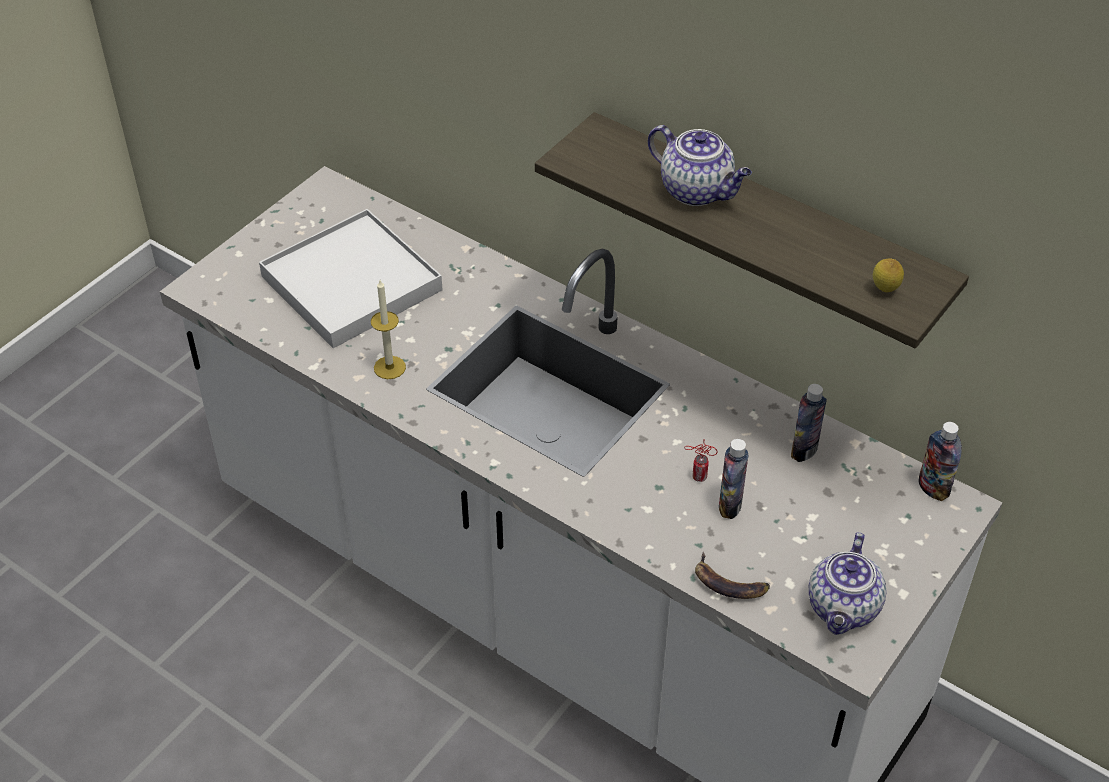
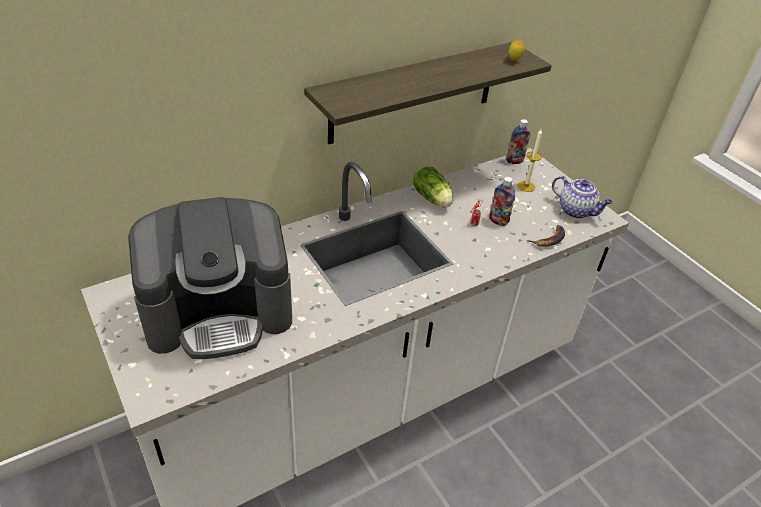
camera: 70 degrees left, 5 degrees down
(352, 283) = (219, 311): white tray -> coffee machine
(389, 367) = (314, 316): candle -> candle (526, 186)
(697, 191) = (404, 80): teapot -> none
(725, 411) = (433, 199): none -> lettuce
(804, 450) = (473, 186): bottle -> none

